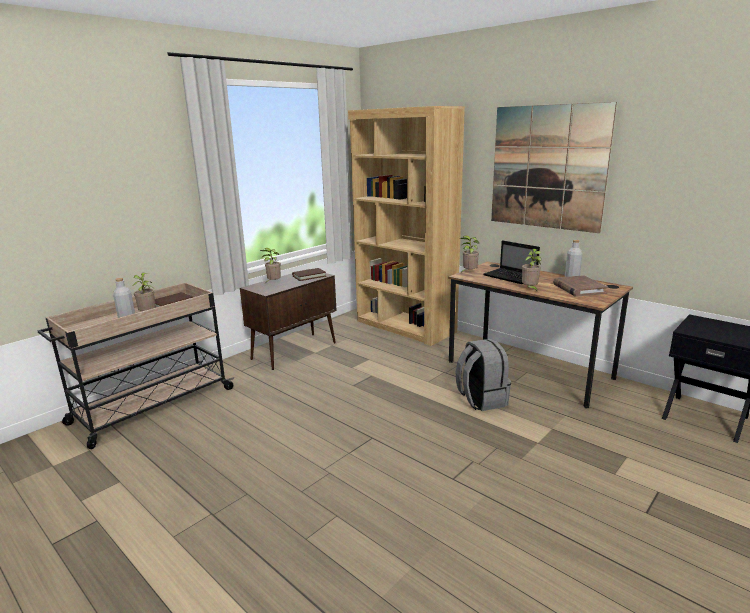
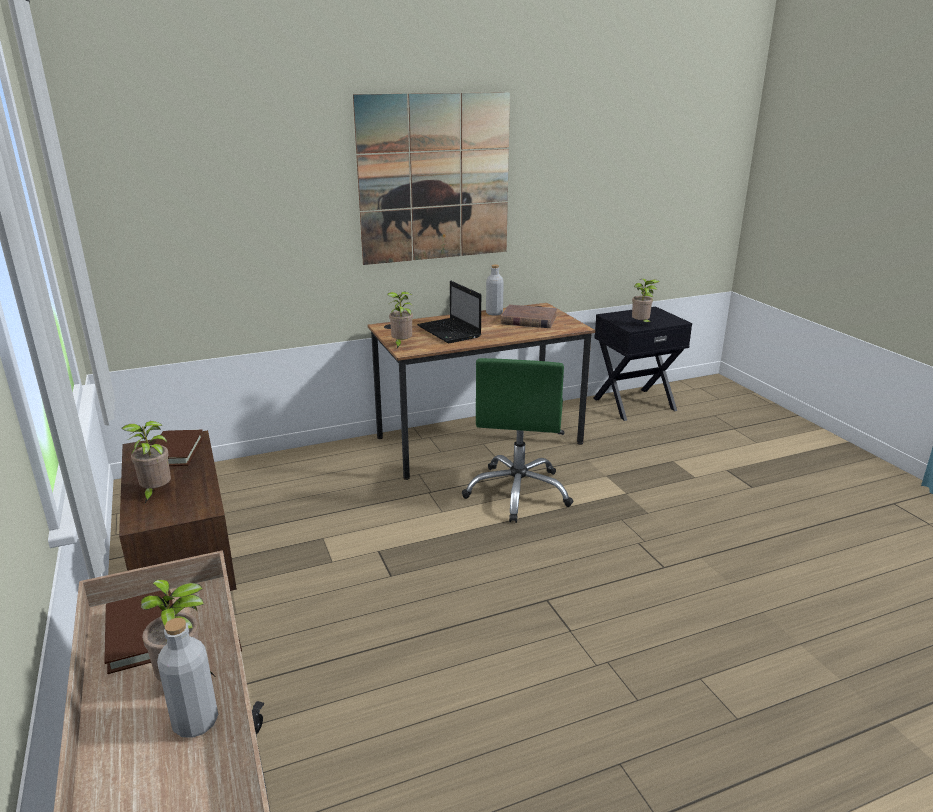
camera: 65 degrees left, 5 degrees up
(405, 327) = (255, 474): brown bookcase -> none
(481, 399) = (518, 492): grey backpack -> green office chair
(511, 277) = (450, 332): laptop -> laptop turned 75 degrees clockwise
(530, 289) = (505, 337): potted plant -> potted plant (641, 324)

